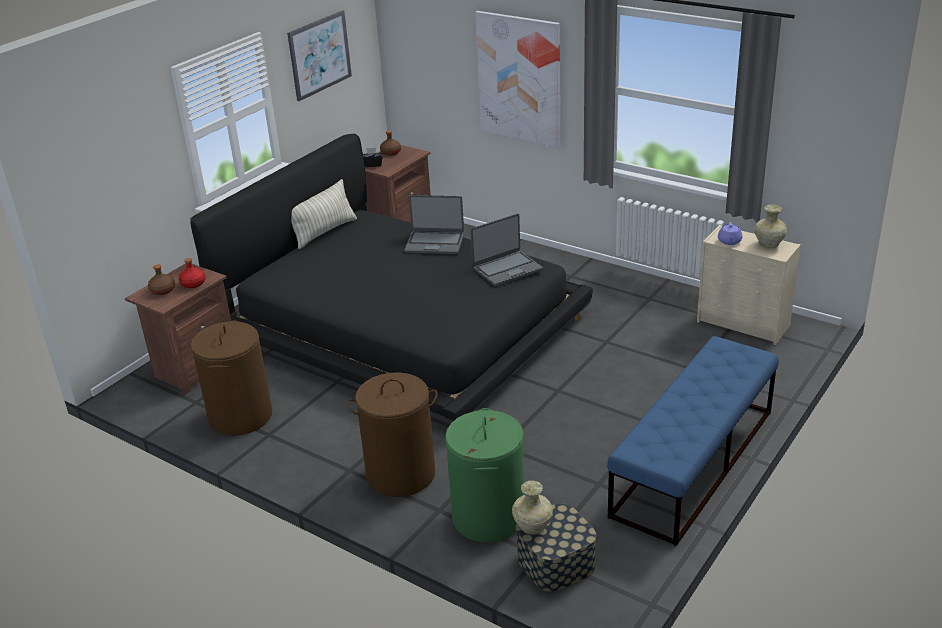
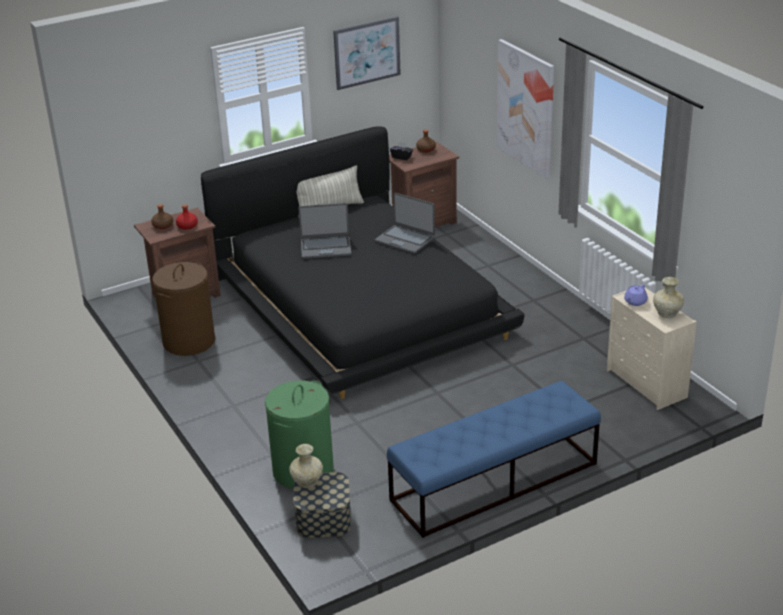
camera: 25 degrees right, 0 degrees up
(400, 475) = (266, 419): brown laundry basket -> none
(507, 269) = (442, 277): laptop -> laptop (325, 248)

